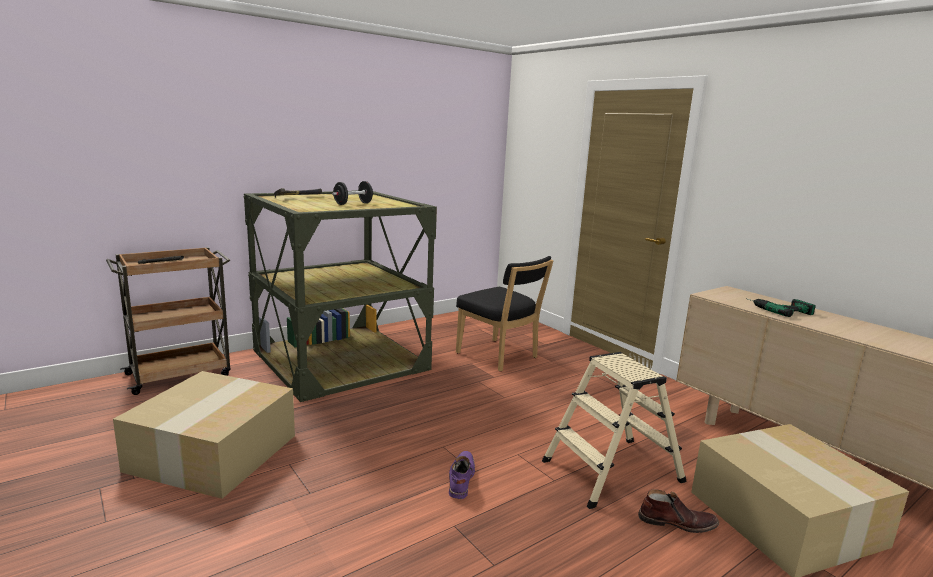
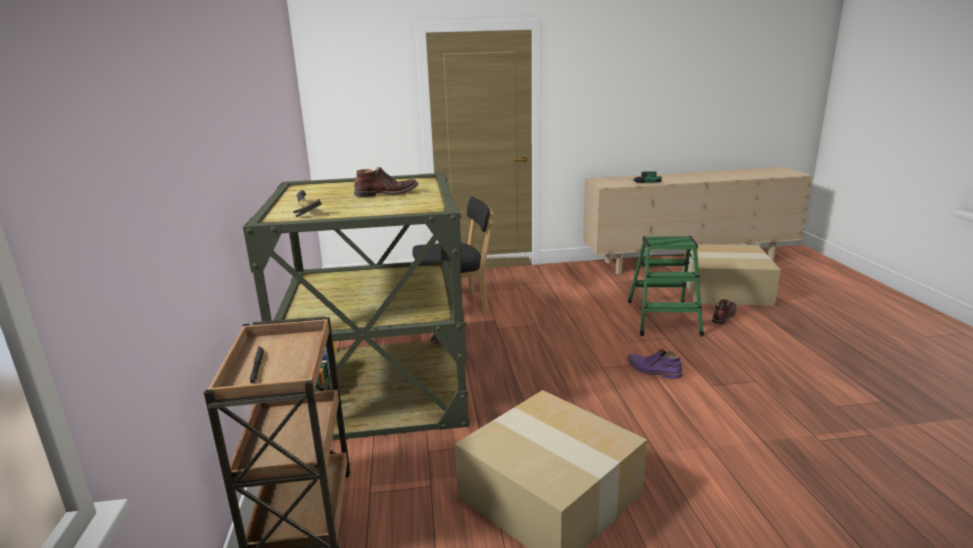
camera: 60 degrees left, 5 degrees up
(353, 203) = (386, 193): black dumbbell -> brown boot
(612, 471) = (663, 317): beige step ladder -> green step ladder

